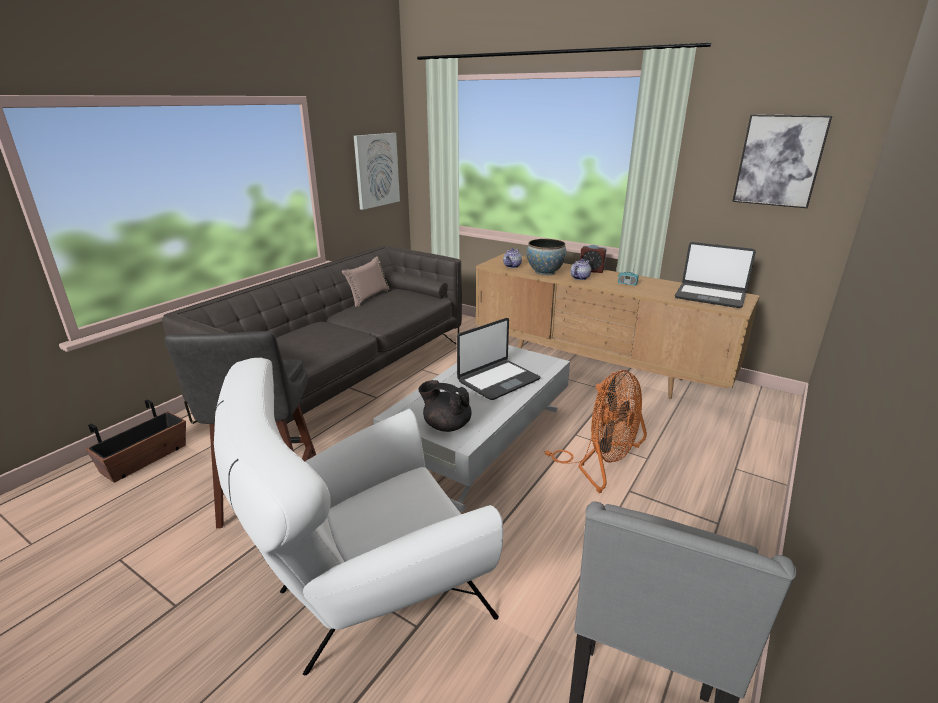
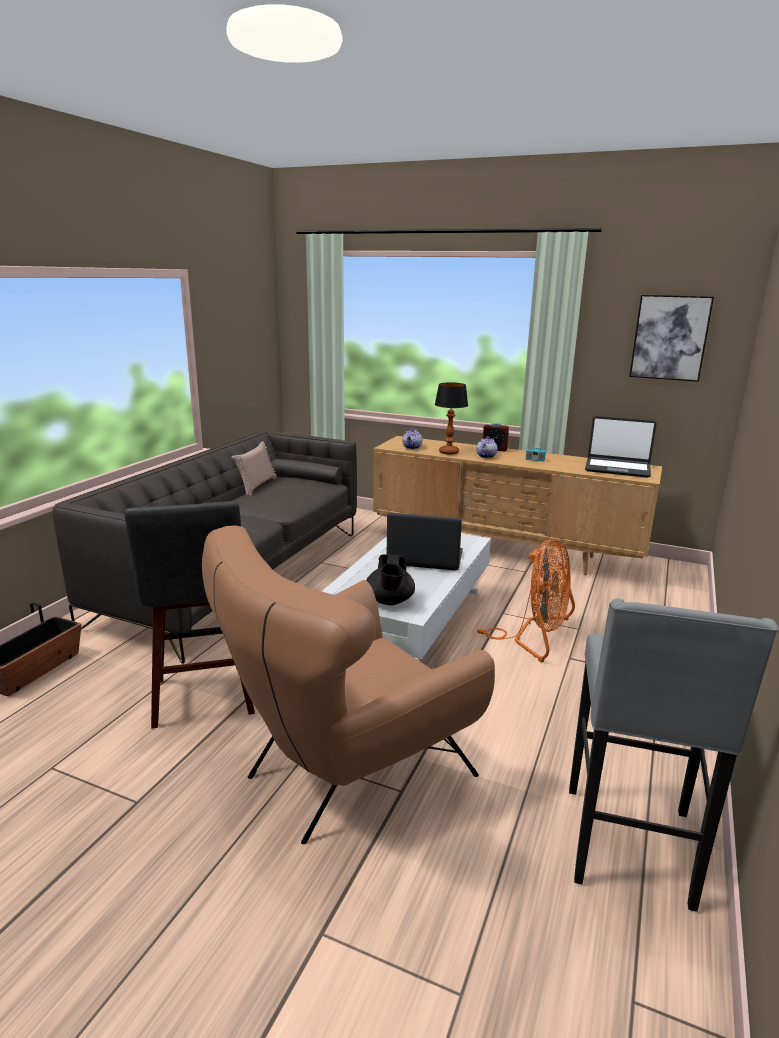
camera: 10 degrees left, 5 degrees down
(366, 600) = (342, 774): white armchair -> brown armchair
(376, 170) = (252, 349): picture -> none
(446, 425) = (389, 601): black teapot -> black teapot turned 105 degrees counterclockwise
(498, 380) = (425, 559): laptop -> laptop turned 120 degrees counterclockwise
(545, 272) = (448, 452): bowl -> table lamp

